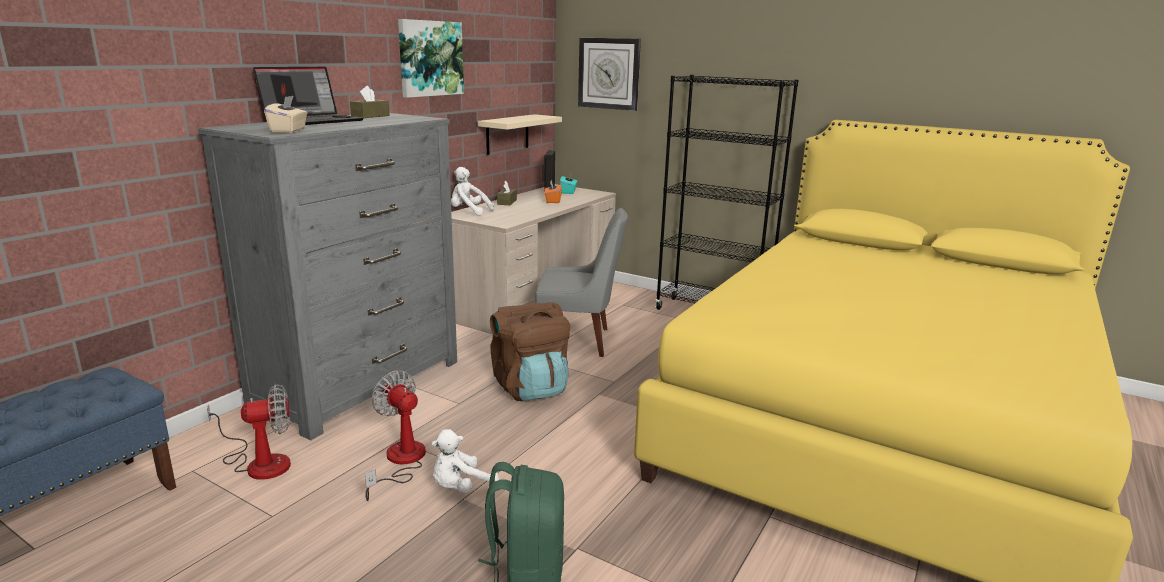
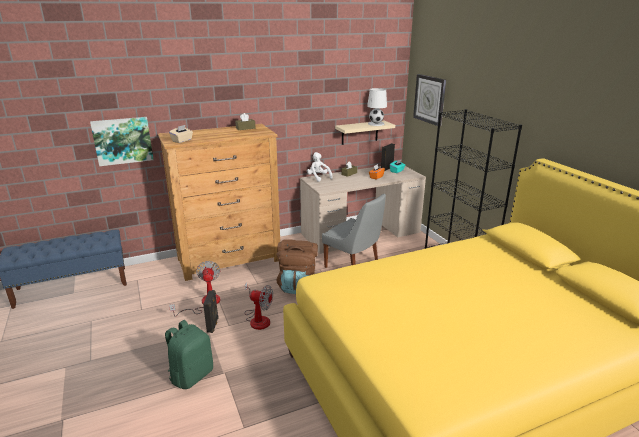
camera: 35 degrees right, 5 degrees up
(260, 462) = (159, 284): fan -> fan (258, 318)
(313, 121) = (211, 131): laptop -> none
(360, 384) = (229, 259): grey dresser -> brown dresser
(430, 58) = (300, 92): picture -> picture (122, 140)
(460, 487) = (213, 325): white plush toy -> black speaker
(534, 117) = (376, 124): none -> white table lamp

